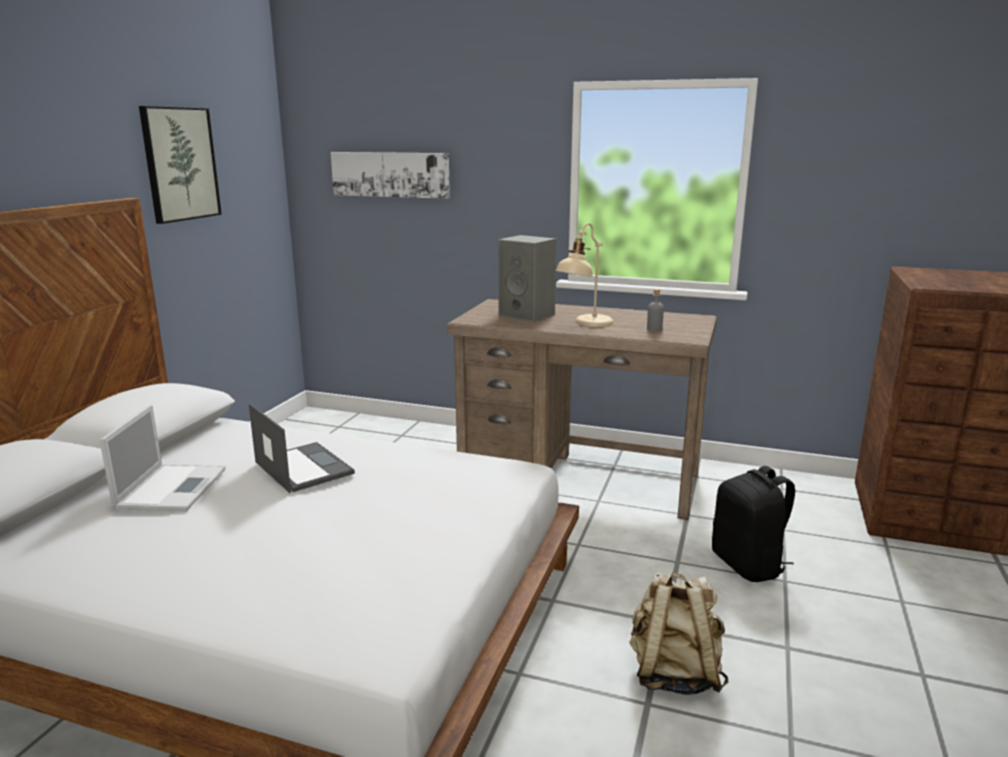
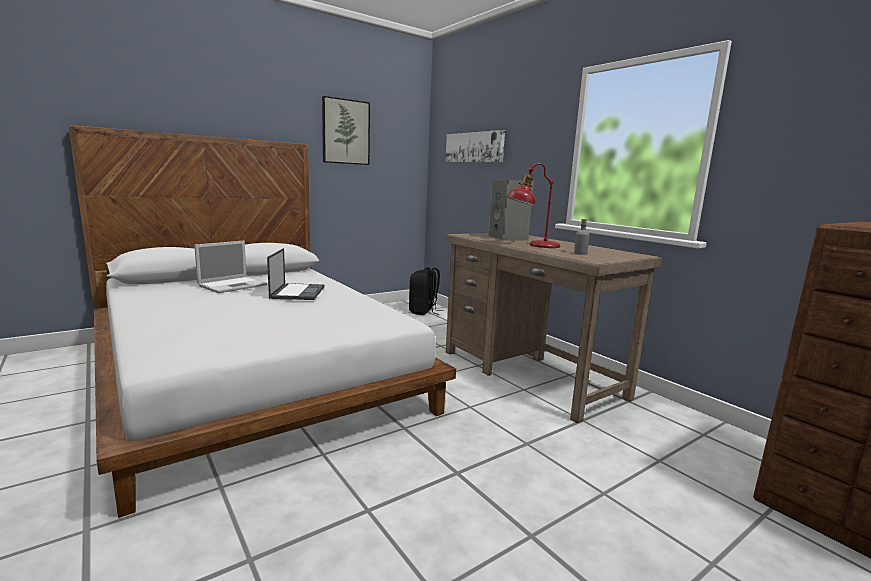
camera: 35 degrees right, 5 degrees down
(585, 325) = (532, 245): beige table lamp -> red table lamp
(673, 674) = (413, 503): beige backpack -> none
(748, 565) = (585, 469): black backpack -> black backpack (423, 312)

